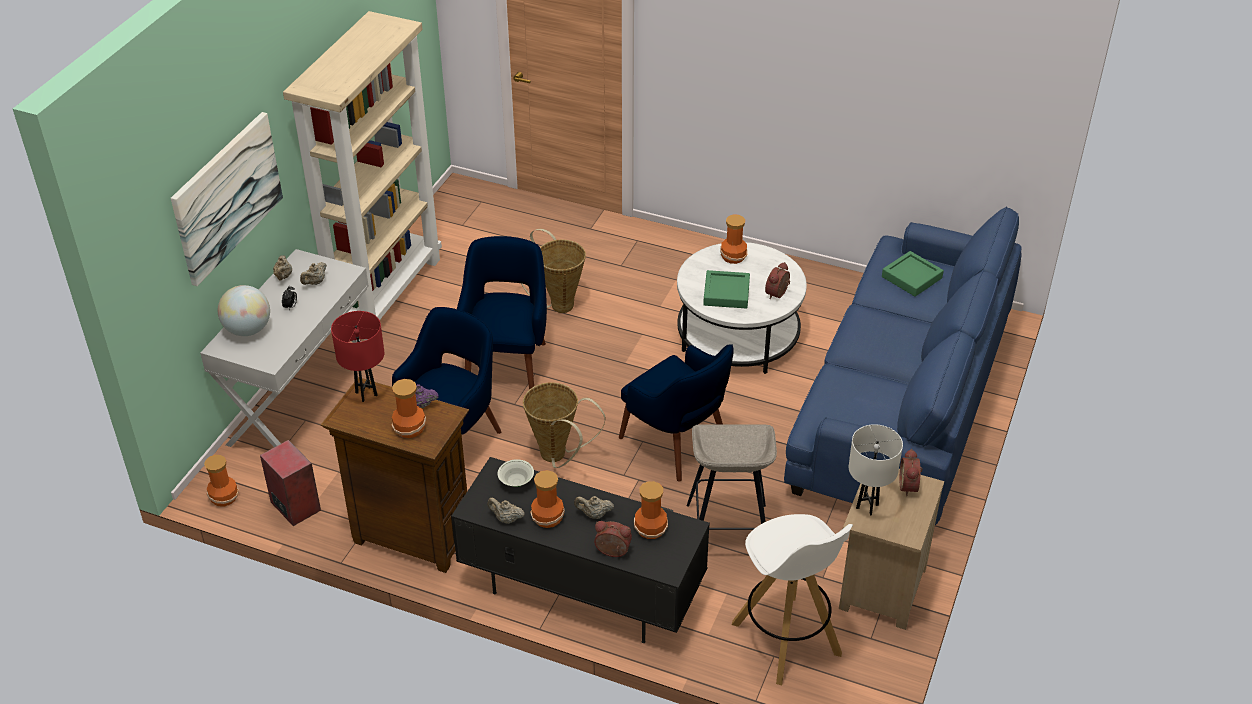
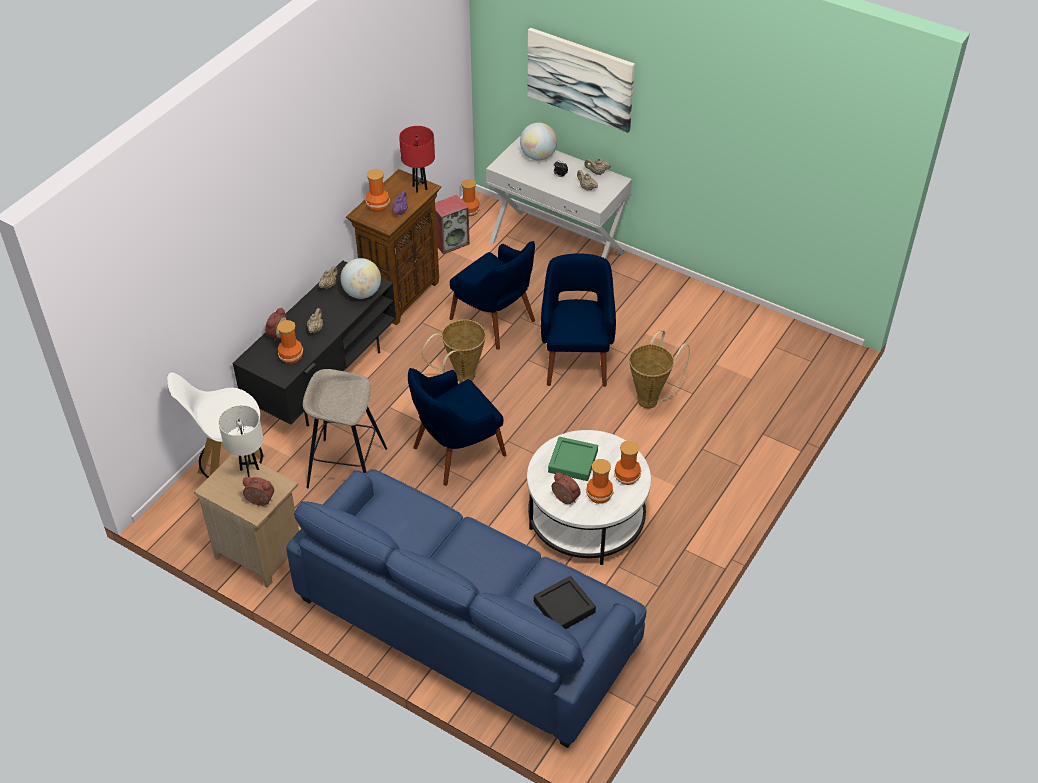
camera: 100 degrees right, 5 degrees up
(386, 293) = (681, 295): beige bookcase -> none
(506, 365) = (576, 359): blue armchair -> blue armchair turned 105 degrees counterclockwise
(516, 482) = (362, 293): white bowl -> globe
(548, 517) = (322, 306): vase -> vase (599, 495)
(911, 277) = (564, 607): green tray -> black tray

